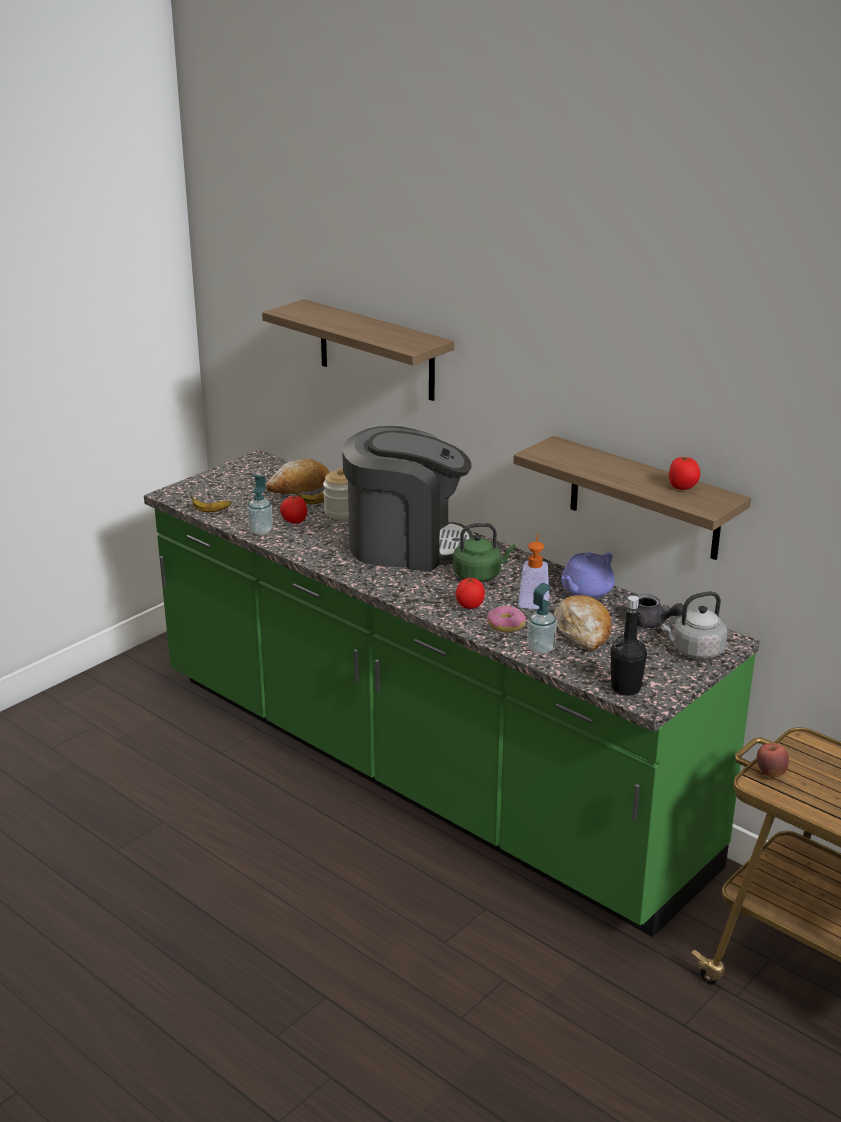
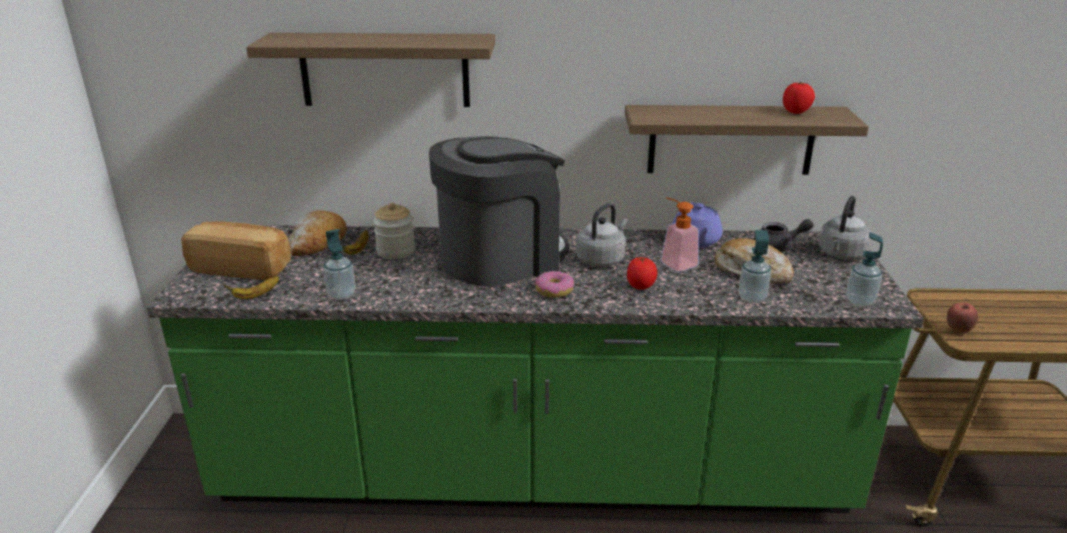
camera: 40 degrees left, 0 degrees up
(227, 488) = (241, 268): none -> bread
(294, 521) = (363, 274): tomato -> none
(479, 575) = (602, 259): green kettle -> grey kettle
(505, 625) = (694, 290): donut -> donut (554, 291)
(625, 688) = (860, 301): black bottle -> soap dispenser

